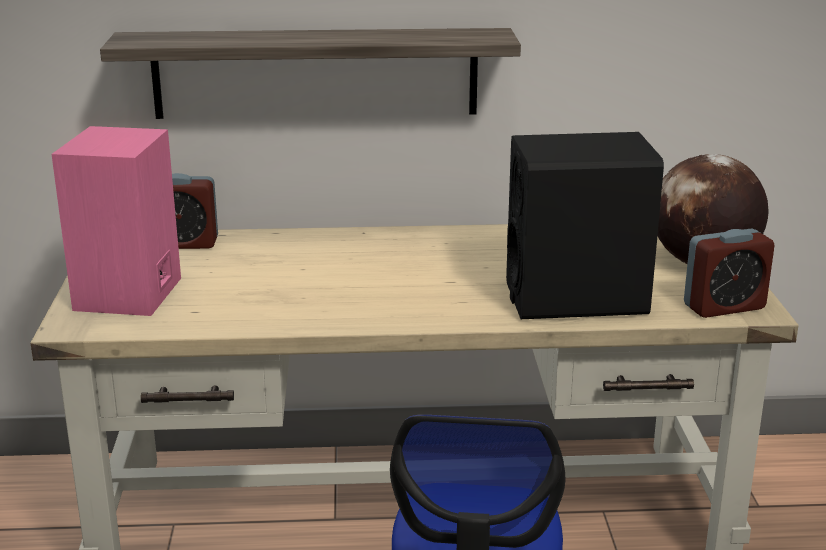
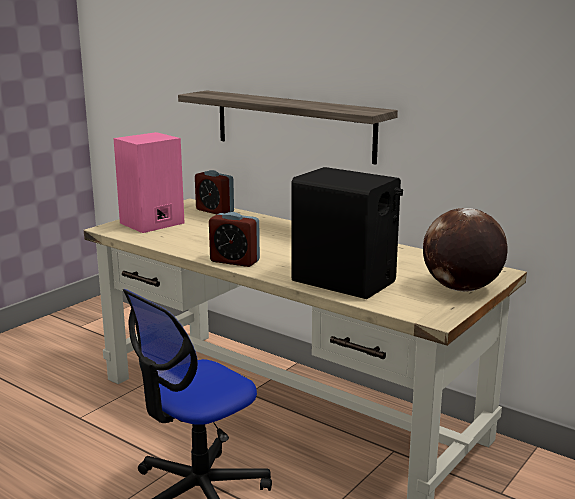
camera: 40 degrees right, 5 degrees down
(724, 307) = (421, 310): alarm clock -> alarm clock (235, 261)

